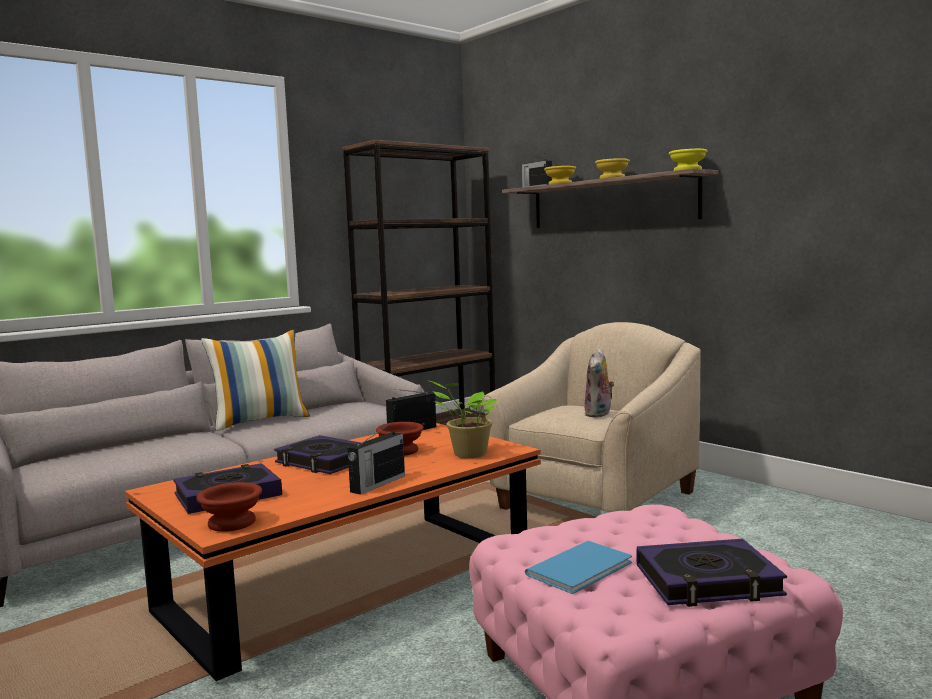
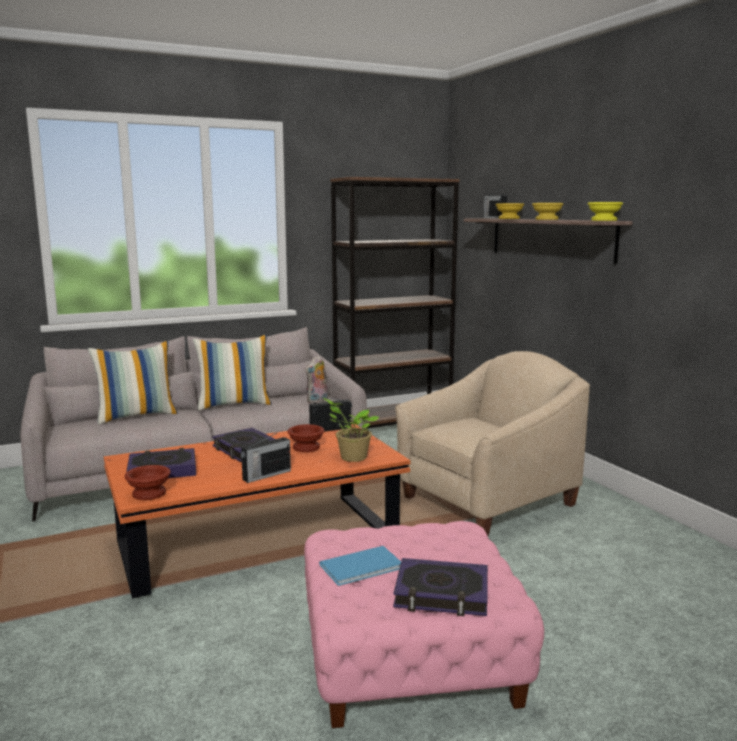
camera: 15 degrees right, 5 degrees up
(134, 445) = (136, 416): none -> pillow
(599, 414) = (485, 432): plush toy -> plush toy (317, 401)

